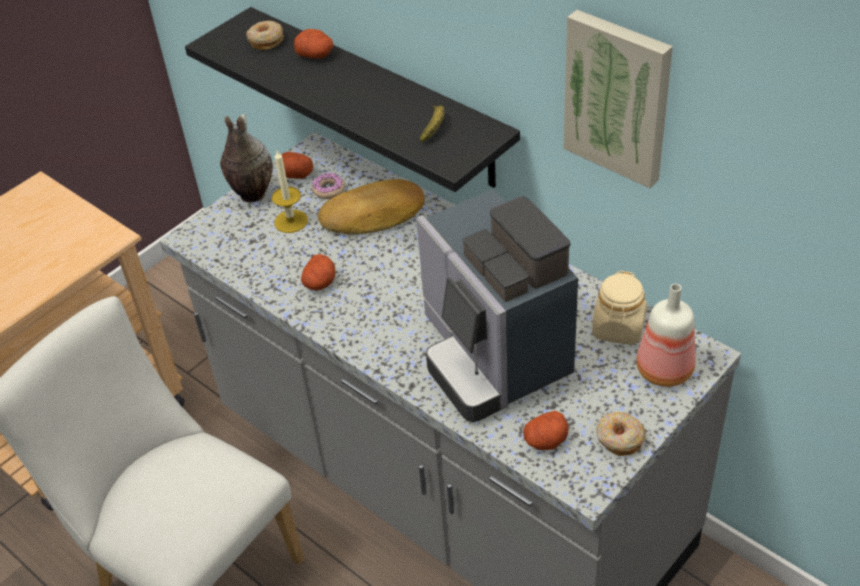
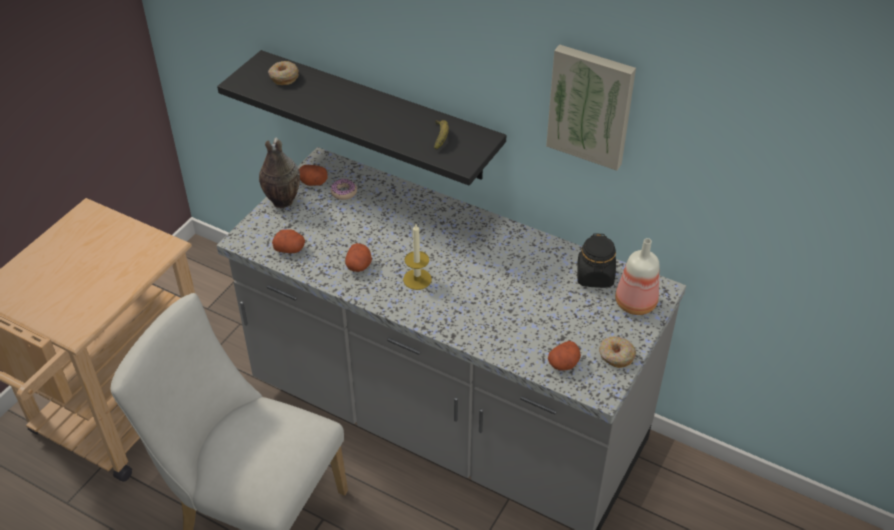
camera: 15 degrees left, 0 degrees up
(291, 221) = (320, 220): candle -> candle (417, 279)
(316, 55) = (329, 86): potato -> potato (290, 248)
(374, 215) = (386, 209): bread -> none
(492, 355) = (507, 306): coffee machine -> none
(618, 328) = (595, 276): beige jar -> black jar

